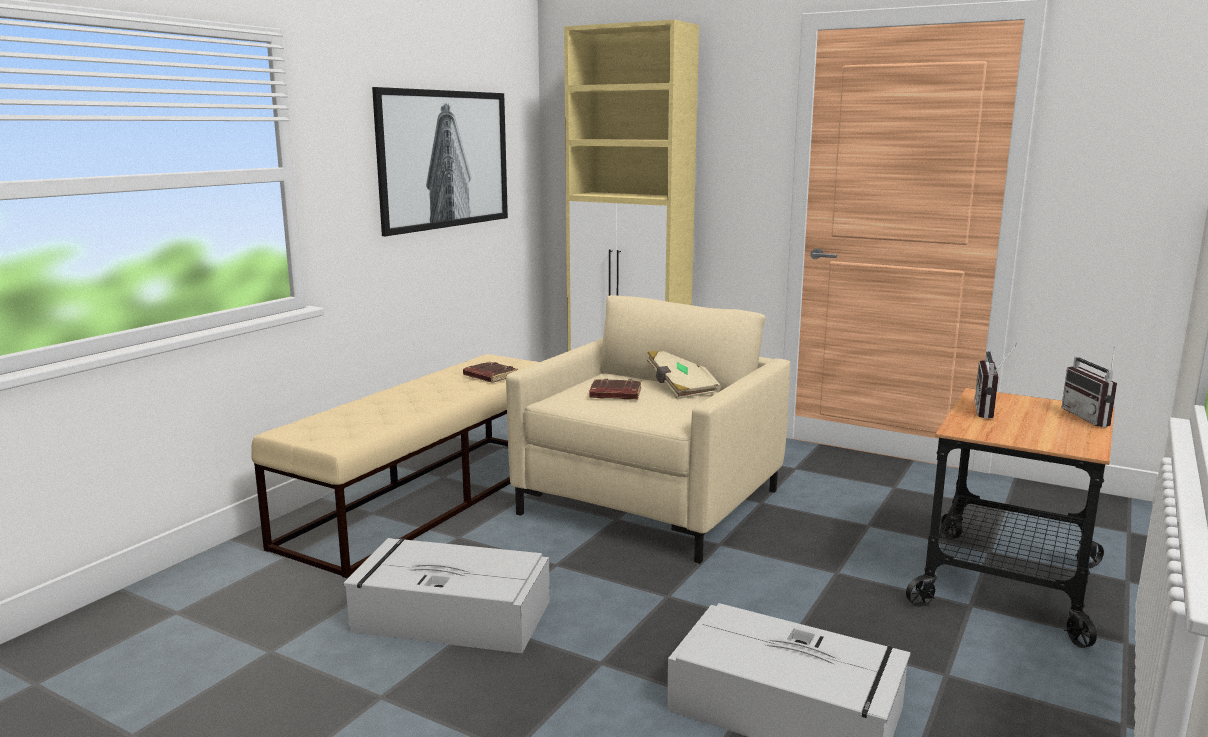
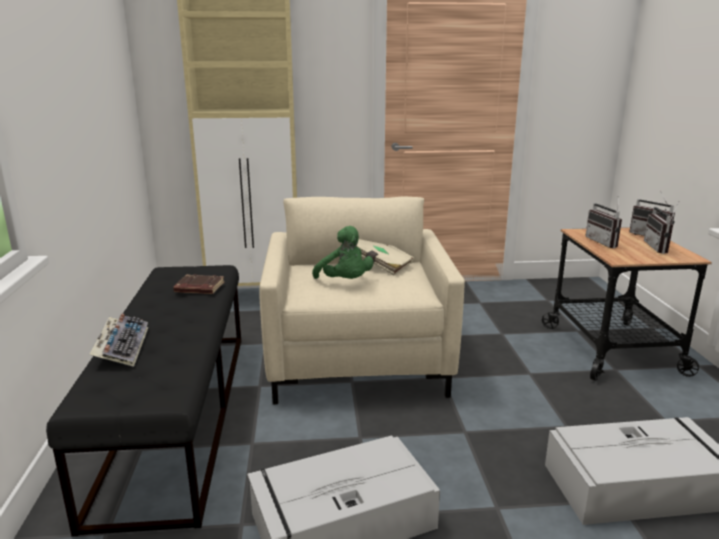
camera: 35 degrees left, 5 degrees up
(363, 404) = (121, 346): none -> keyboard
(430, 497) = (178, 413): beige bench -> black bench
(445, 159) = (88, 83): picture -> none
(614, 394) = (345, 282): brown book -> green plush toy
(1065, 432) = (660, 248): none -> radio

